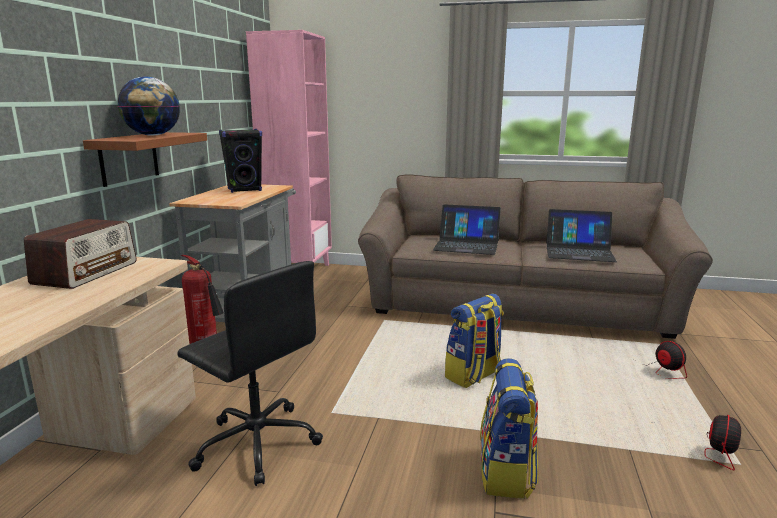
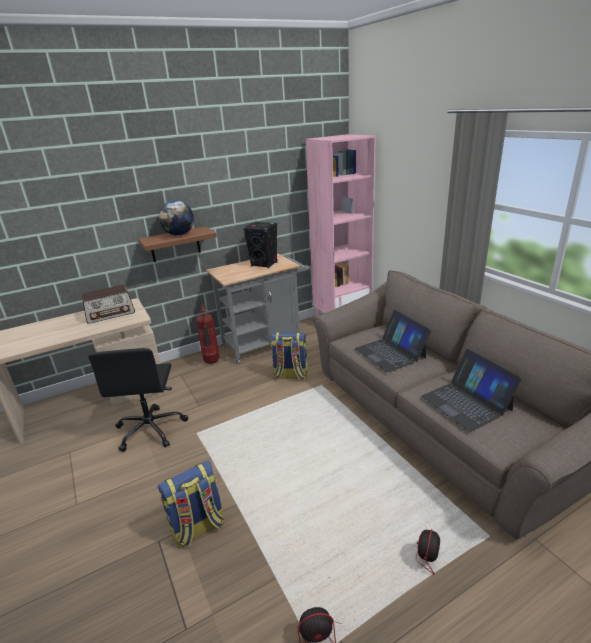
camera: 50 degrees right, 10 degrees up
(474, 375) = (295, 458): backpack -> backpack (290, 375)

